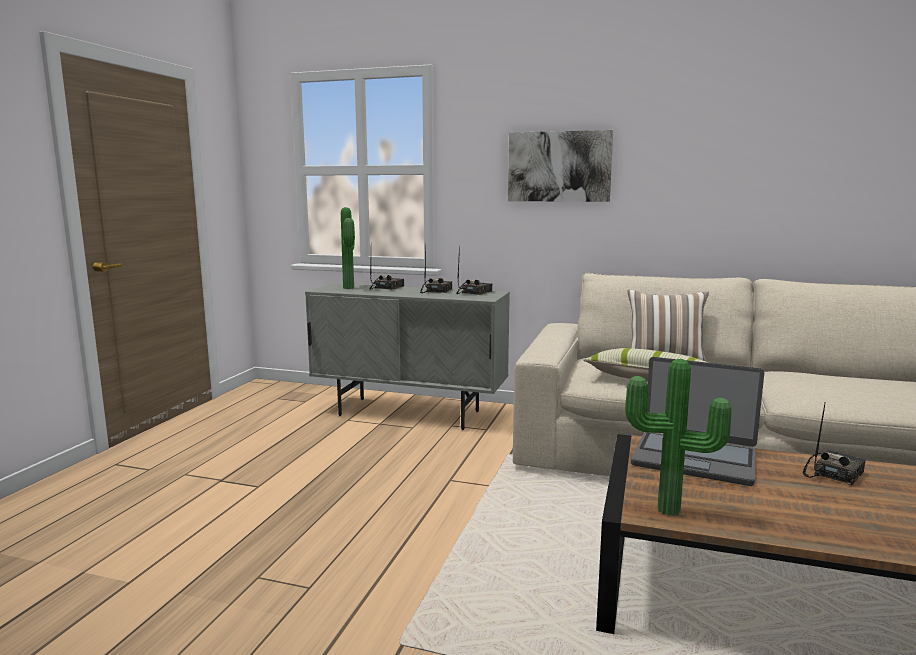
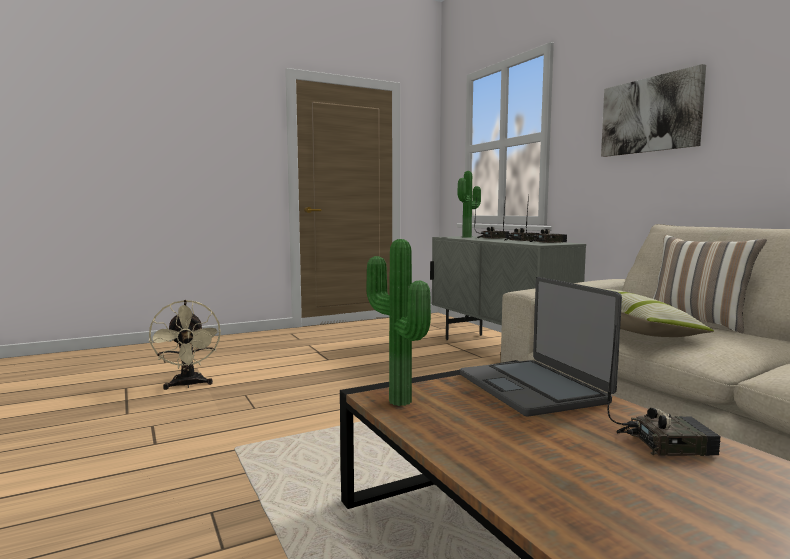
camera: 45 degrees right, 5 degrees down
(137, 603) = (188, 385): none -> beige fan

